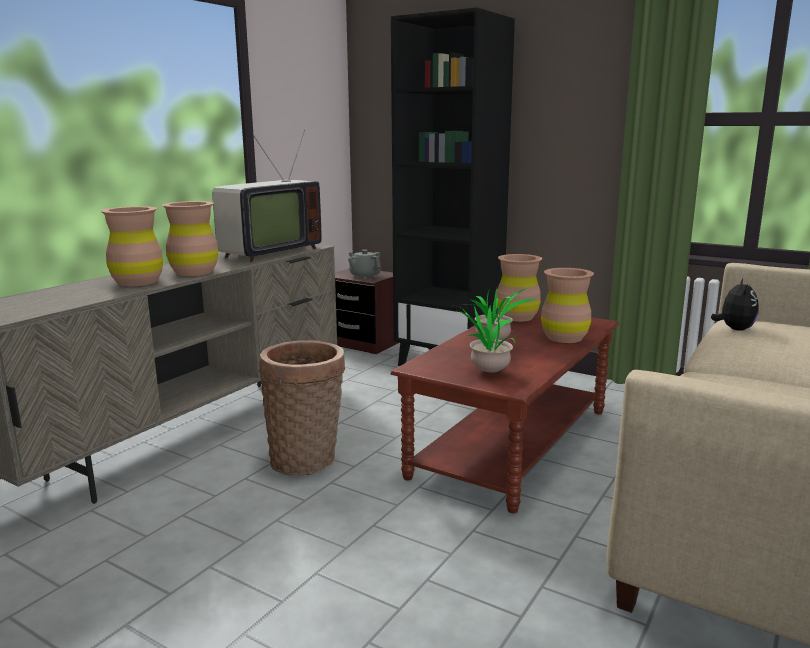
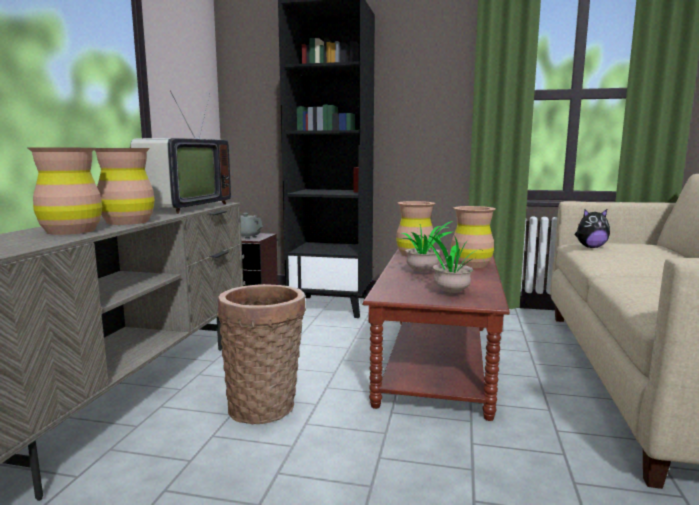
camera: 20 degrees left, 5 degrees down
(734, 329) = (590, 247): plush toy -> plush toy turned 90 degrees clockwise

